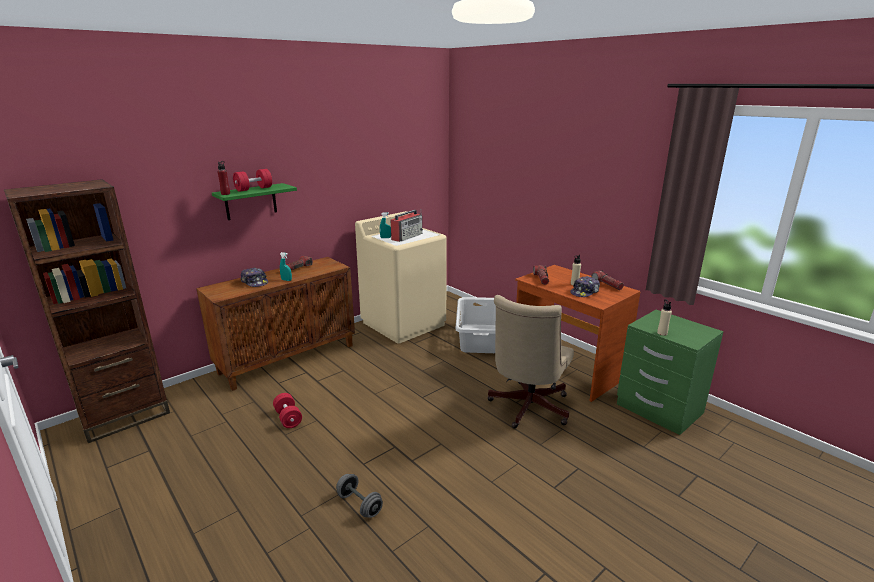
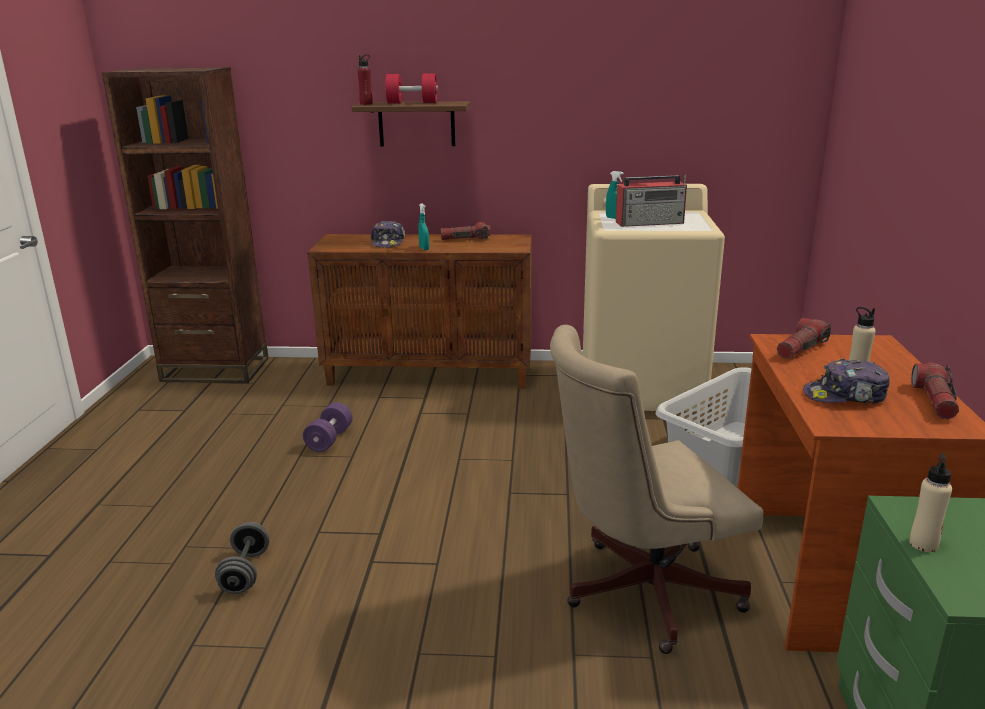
camera: 45 degrees right, 0 degrees up
(250, 201) = (416, 124): green shelf -> brown shelf
(288, 418) = (329, 439): red dumbbell -> purple dumbbell

